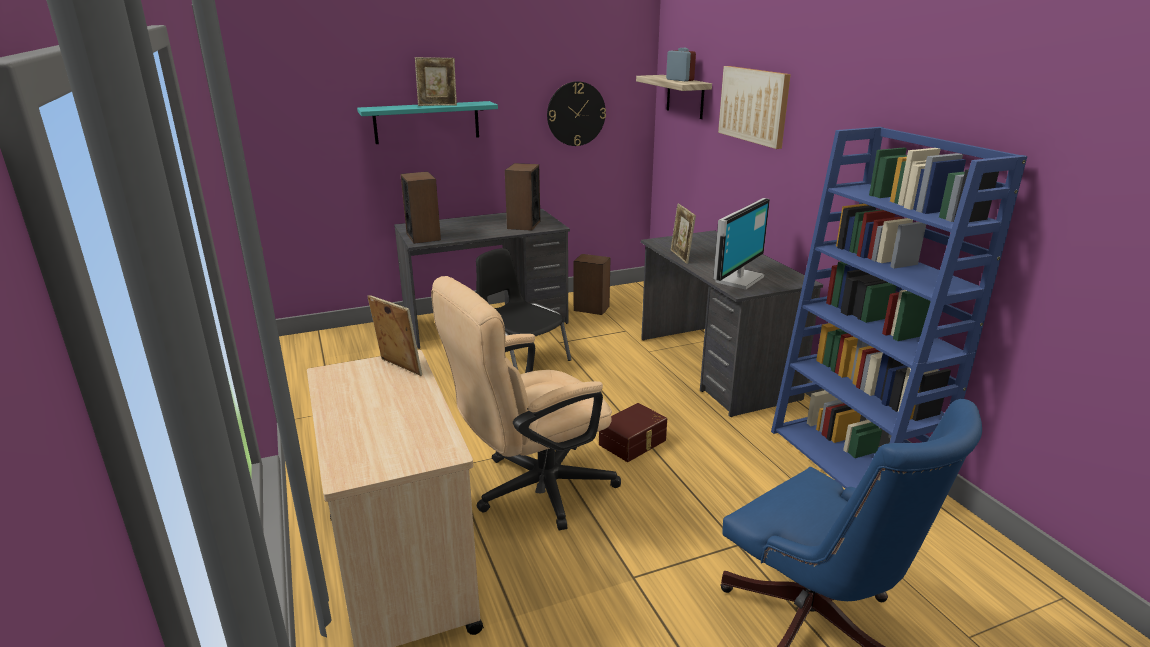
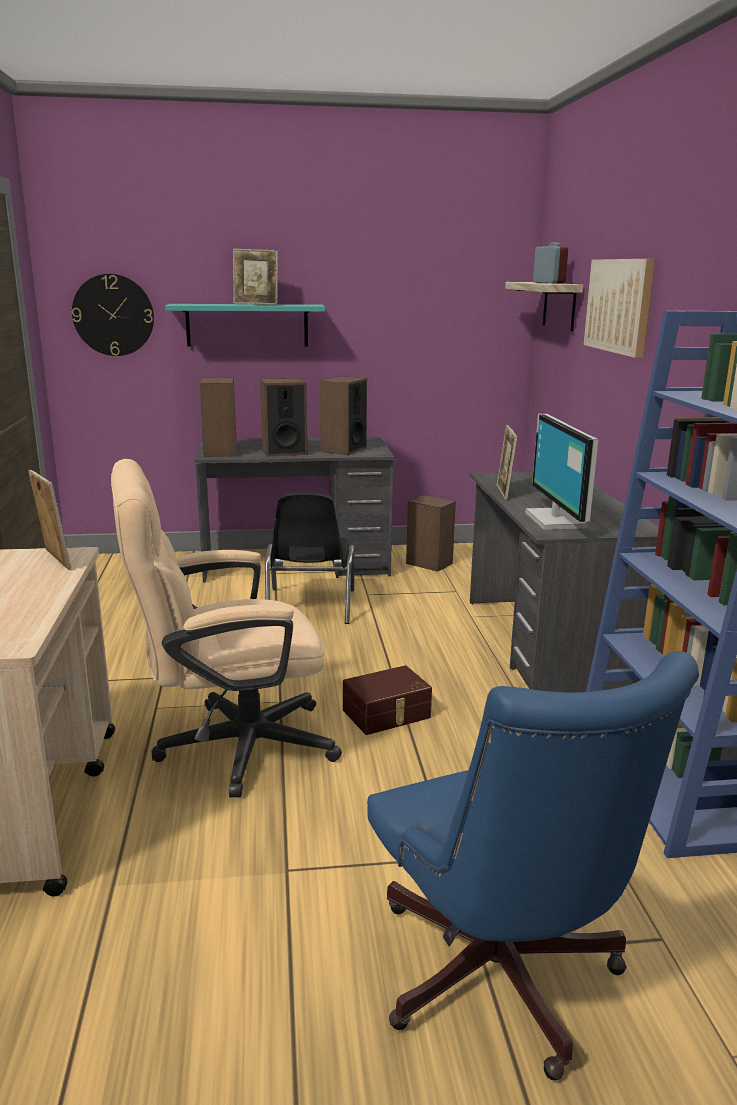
camera: 15 degrees right, 5 degrees down
(477, 232) = (284, 452): none -> speaker
(520, 359) = (309, 607): black chair -> black chair turned 150 degrees counterclockwise
(576, 114) = (429, 326): wall clock -> wall clock (113, 315)
(737, 279) = (557, 520): monitor -> monitor turned 120 degrees clockwise

